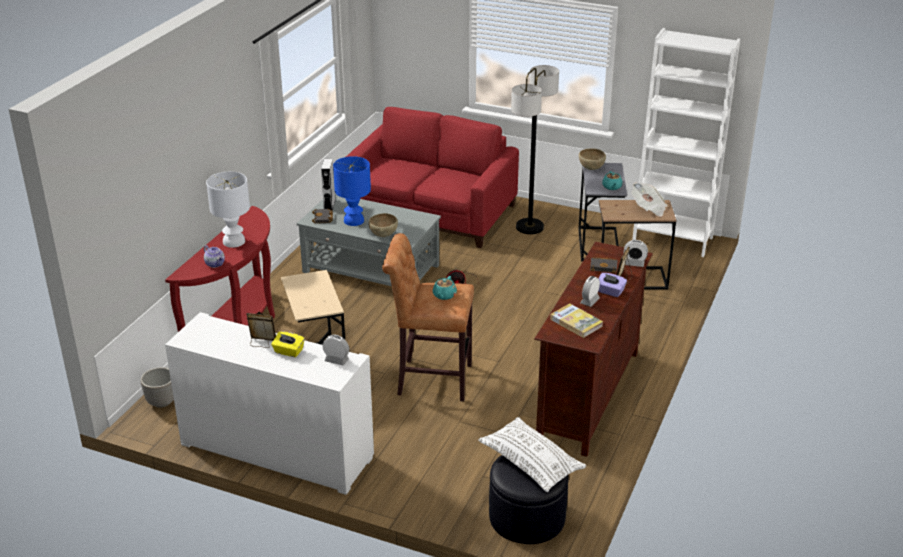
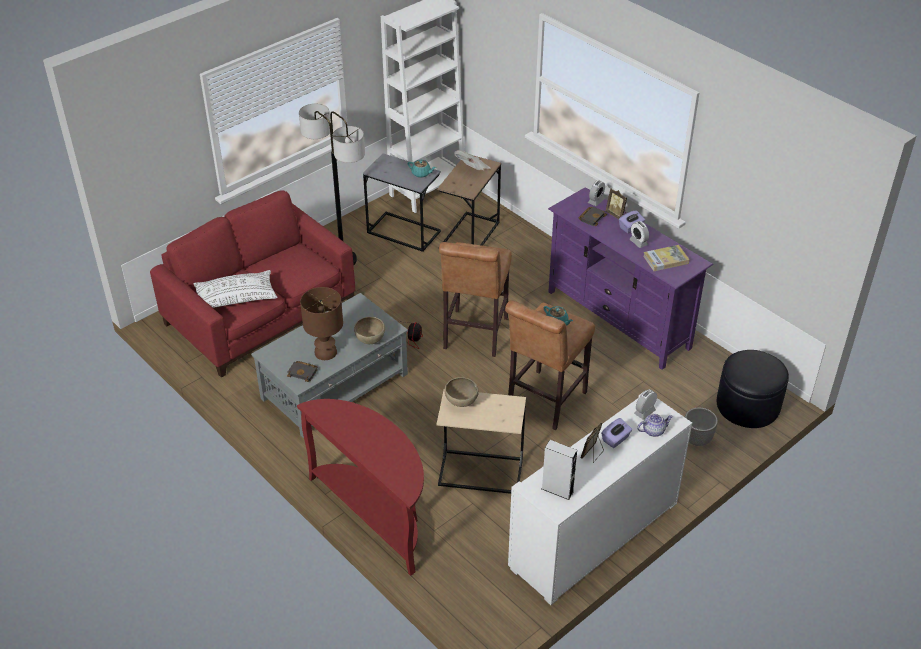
camera: 65 degrees left, 10 degrees up
(162, 402) = (471, 606): planter -> planter (696, 439)
(215, 264) = (403, 460): teapot -> teapot (653, 430)
(233, 242) = (367, 436): white table lamp -> none
(288, 352) = (616, 439): yellow tissue box -> purple tissue box
(329, 205) = (279, 361): grey speaker -> grey speaker (557, 490)
(354, 221) = (326, 352): blue table lamp -> brown table lamp
(489, 318) = (474, 336): none -> brown stool
(531, 463) = (749, 365): white pillow -> white pillow (236, 298)
(589, 397) = (619, 319): brown tv stand -> purple tv stand
(591, 169) = (379, 173): brown bowl -> brown bowl (461, 403)

